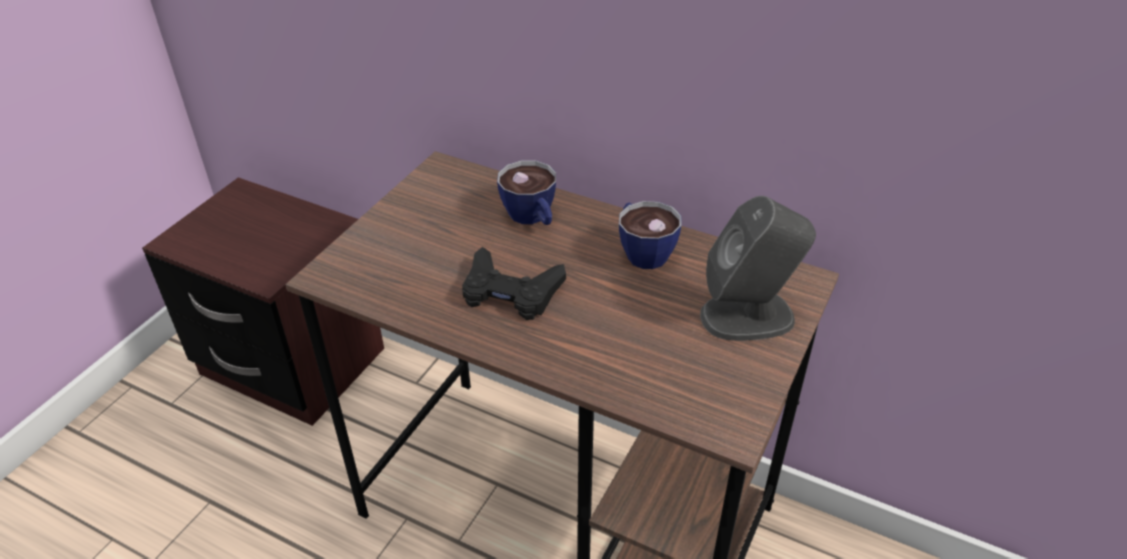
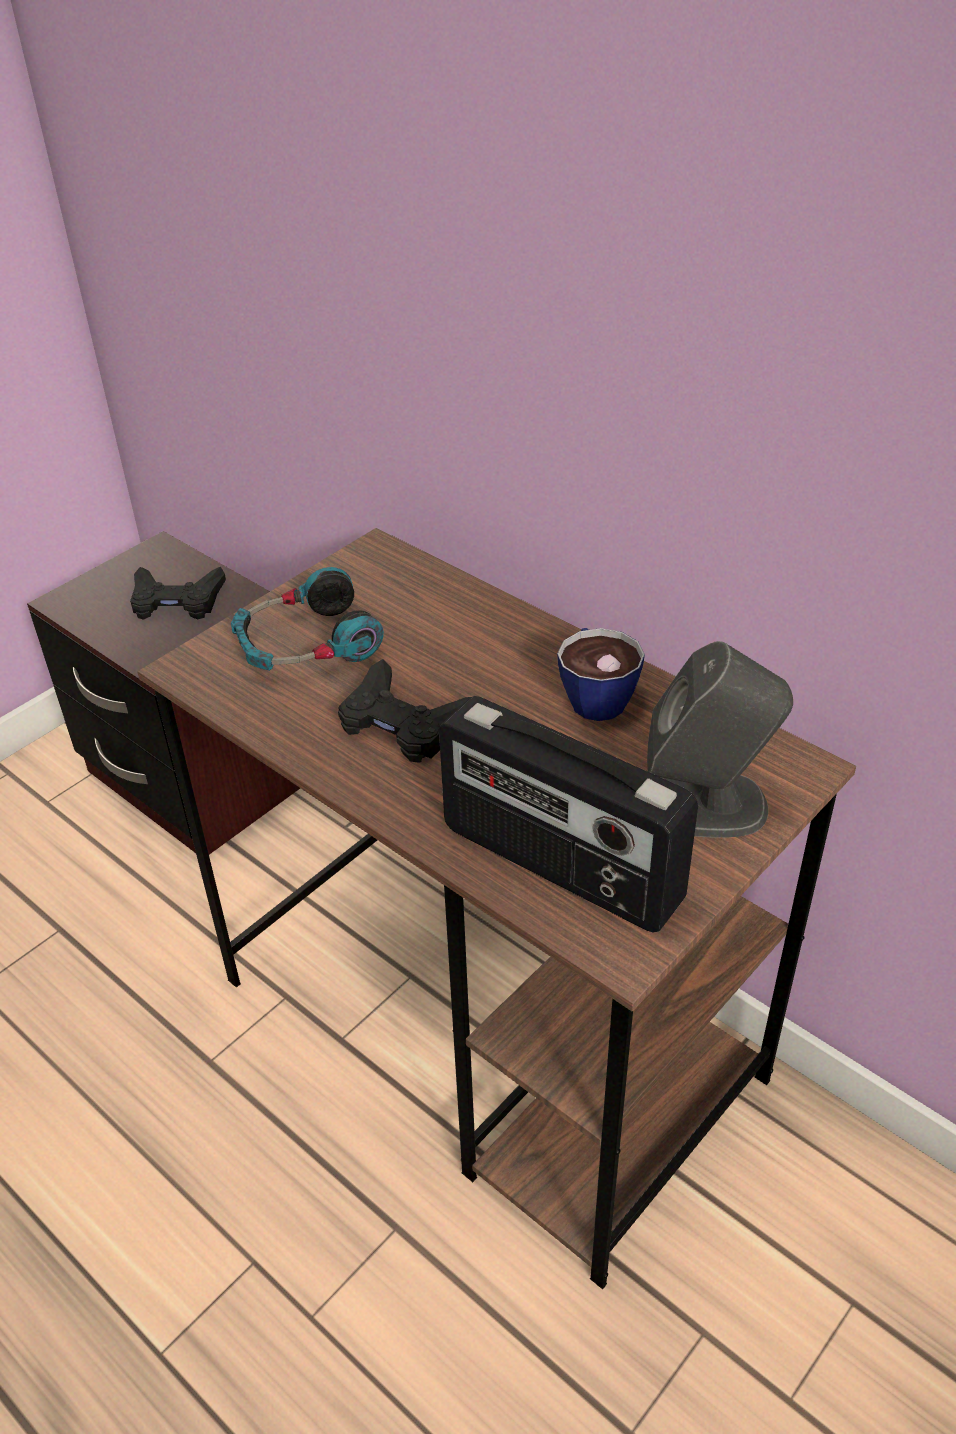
camera: 15 degrees right, 0 degrees up
(267, 229) = (176, 601): none -> black game controller
(414, 244) = (307, 644): none -> headphones
(532, 218) = (467, 632): cup -> none
(664, 378) = (559, 866): none -> radio

